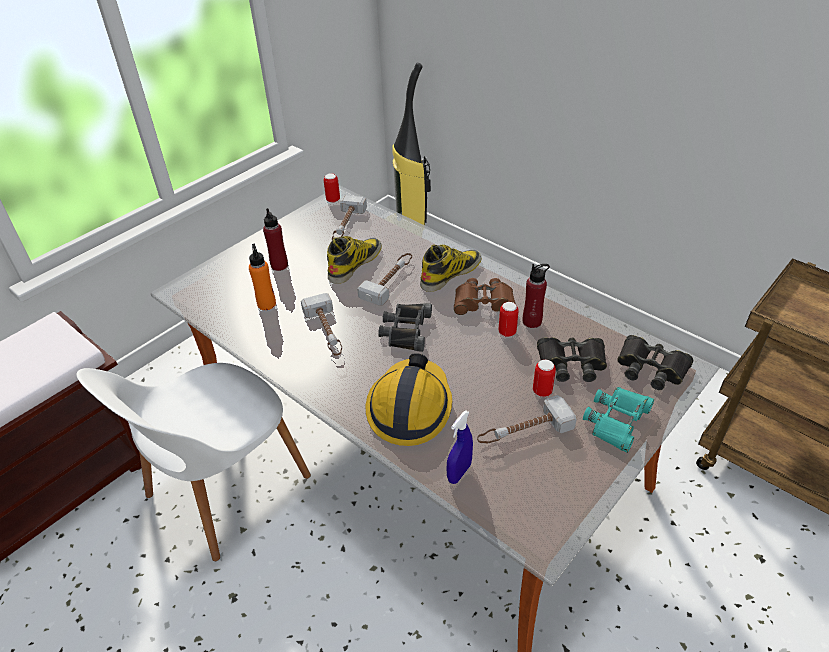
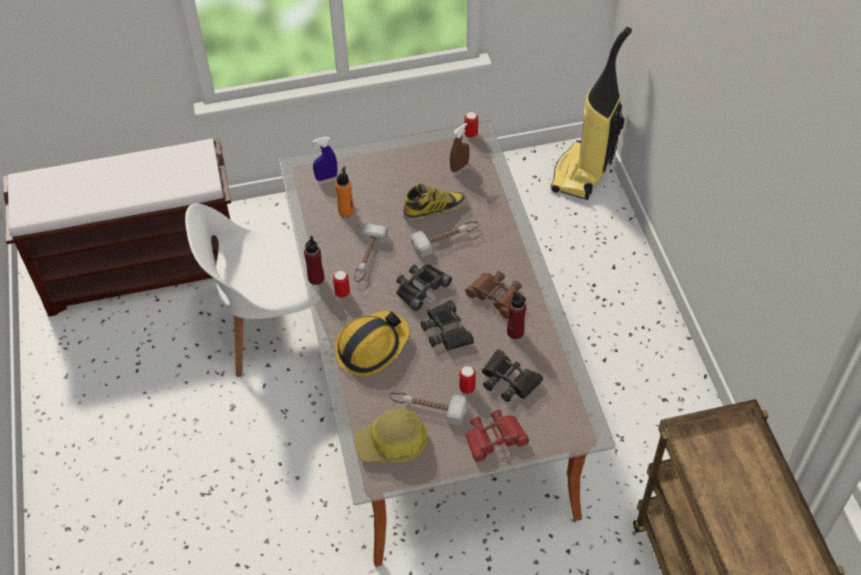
camera: 35 degrees right, 10 degrees up
(279, 265) = (380, 180): red bottle -> red bottle (316, 278)
(346, 225) = (459, 166): hammer -> brown spray bottle
(450, 273) = (496, 257): boot -> none
(459, 473) = (362, 409): blue spray bottle -> blue spray bottle (326, 177)
(507, 332) = (488, 330): can -> can (342, 293)
(527, 488) = (393, 443): none -> hard hat
(617, 421) = (494, 438): turquoise binoculars -> red binoculars
(651, 368) = (560, 417): black binoculars -> black binoculars (446, 330)

